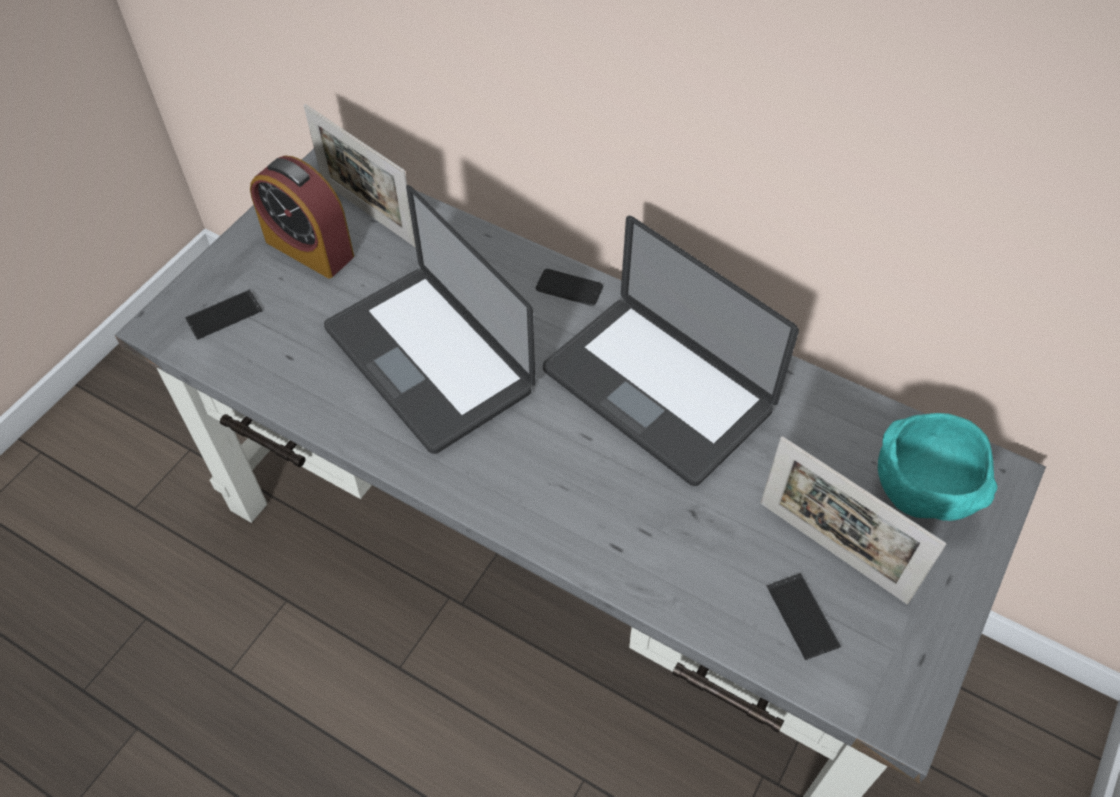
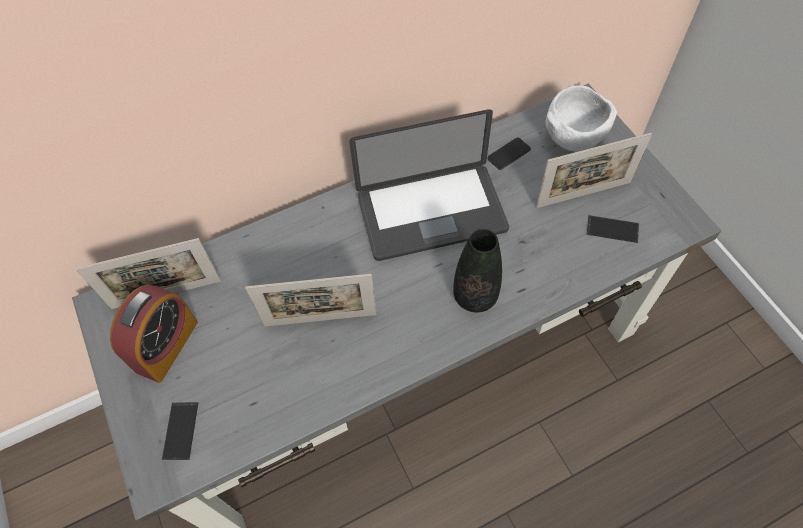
camera: 55 degrees left, 5 degrees up
(309, 248) = (166, 346): alarm clock -> alarm clock turned 45 degrees counterclockwise
(428, 360) = (320, 320): laptop -> picture frame
(569, 288) = (324, 215): phone -> phone (508, 154)
(569, 499) = (475, 296): none -> black vase
(924, 493) = (574, 137): turquoise bowl -> white bowl

